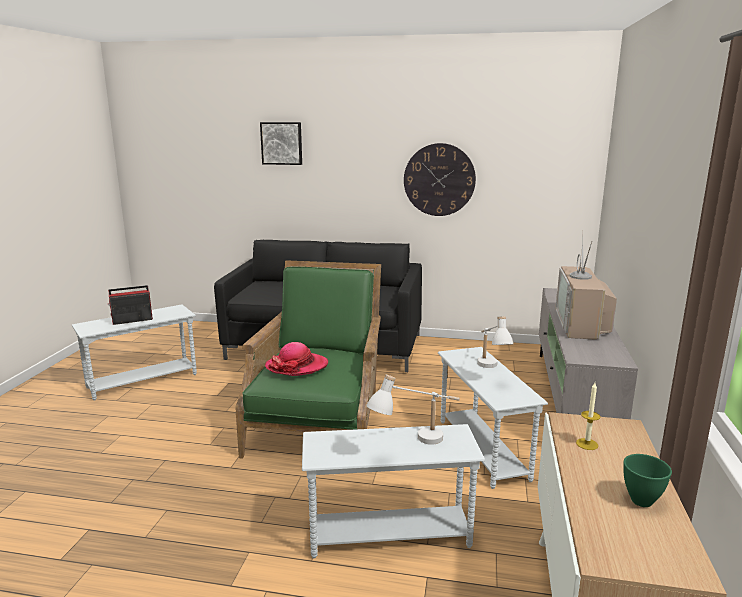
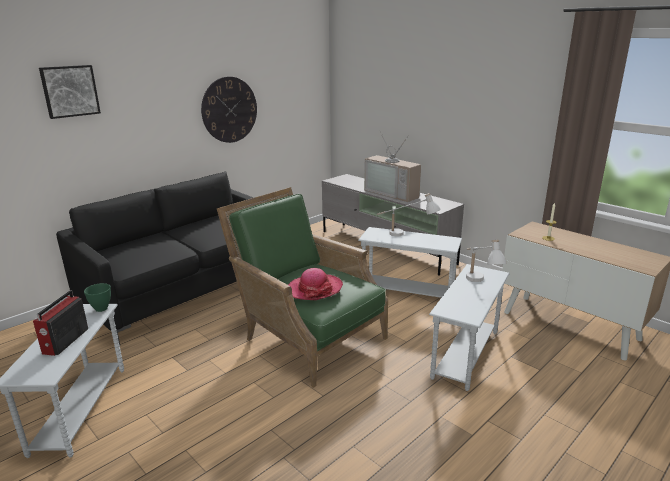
camera: 55 degrees left, 5 degrees up
(641, 500) = (604, 246): green bowl -> green bowl (101, 308)

